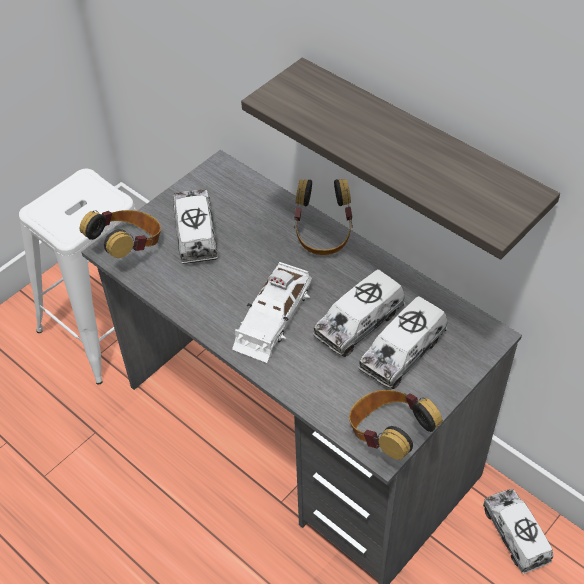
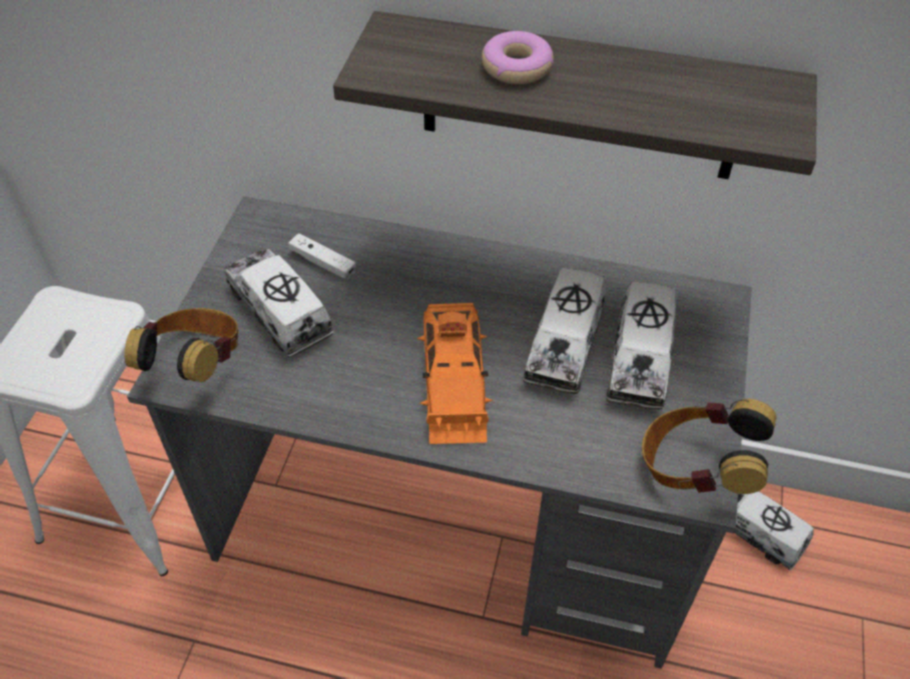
camera: 30 degrees left, 0 degrees up
(241, 211) = (323, 263): none -> white game controller
(273, 317) = (454, 381): white toy car -> orange toy car
(323, 235) = (447, 255): headphones -> none
(360, 124) = (517, 67): none -> donut

